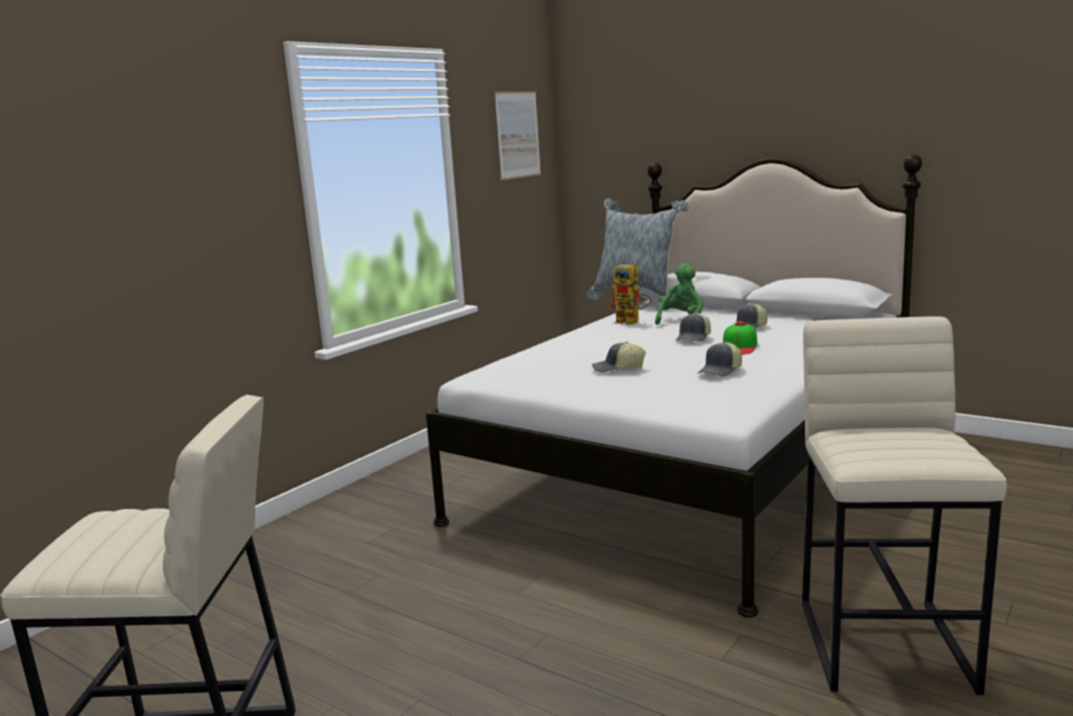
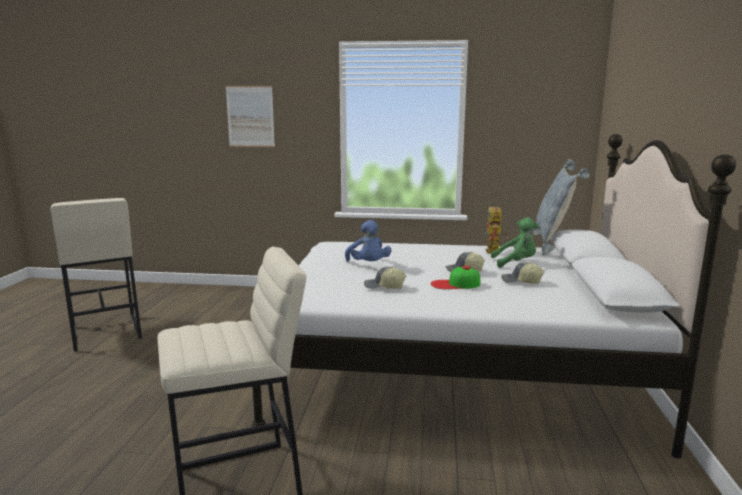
camera: 60 degrees right, 0 degrees up
(518, 135) = (545, 101): picture -> picture (250, 116)
(618, 369) = (368, 265): cap -> blue plush toy

